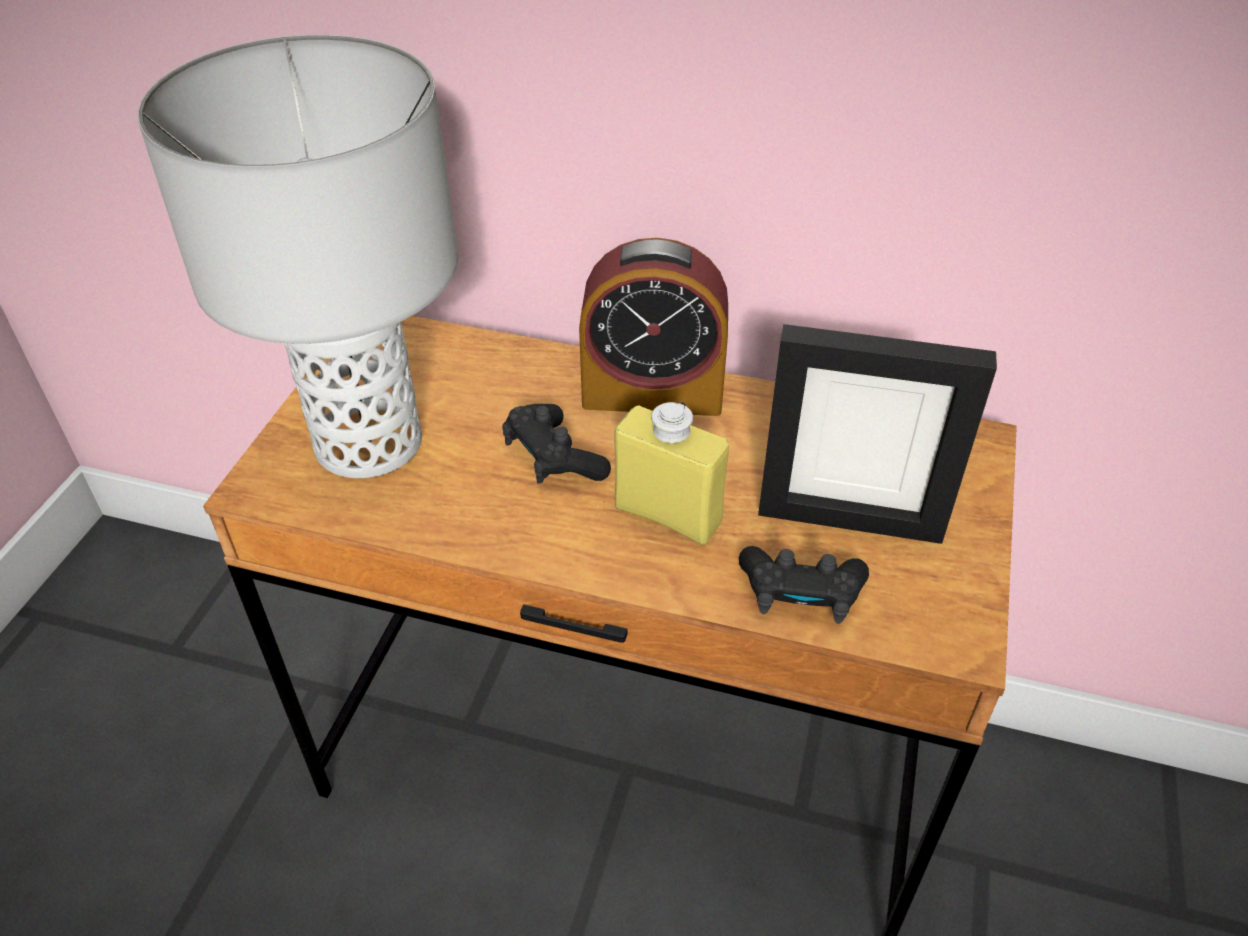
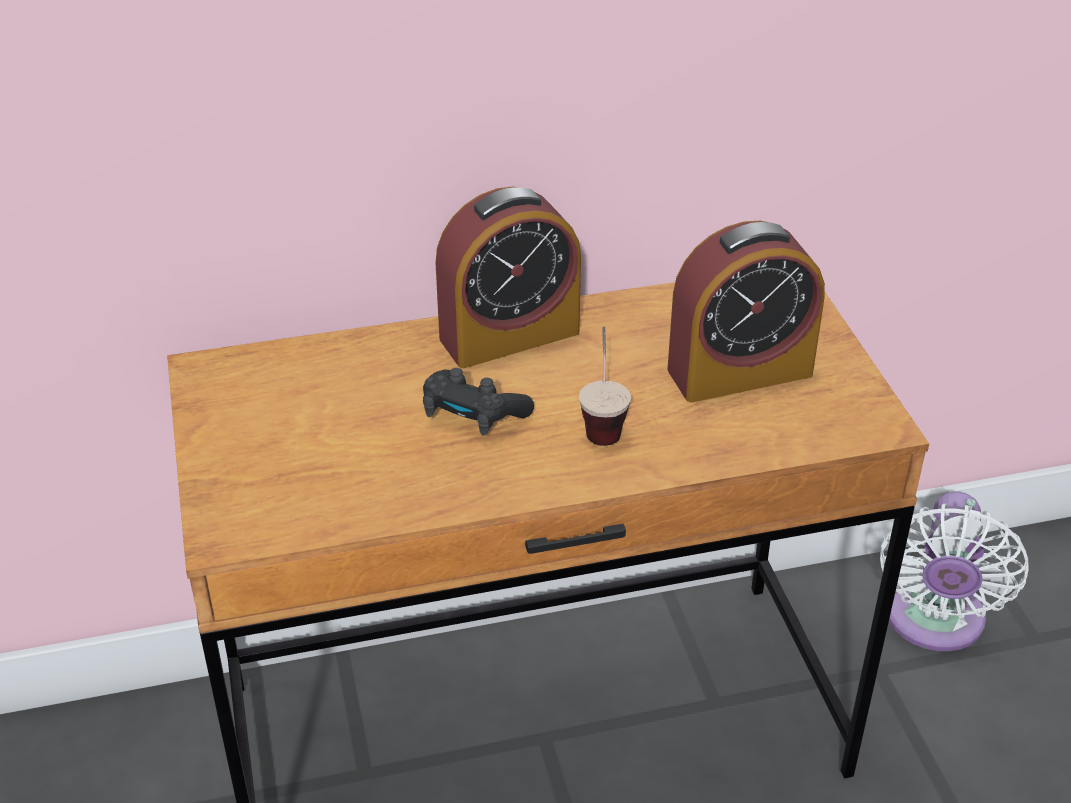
camera: 30 degrees left, 5 degrees down
(366, 440) = (290, 462): white table lamp -> none
(668, 515) = (602, 422): yellow bottle -> cup
(800, 596) = (748, 439): black game controller -> none
(850, 517) = (739, 372): picture frame -> alarm clock
(1073, 839) = (933, 622): none -> white fan

